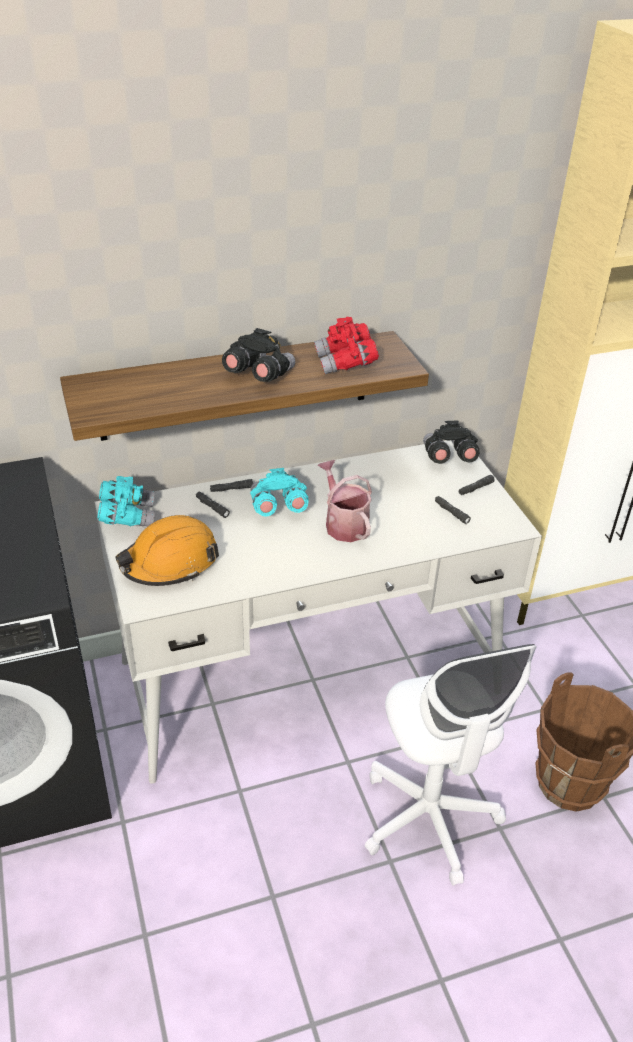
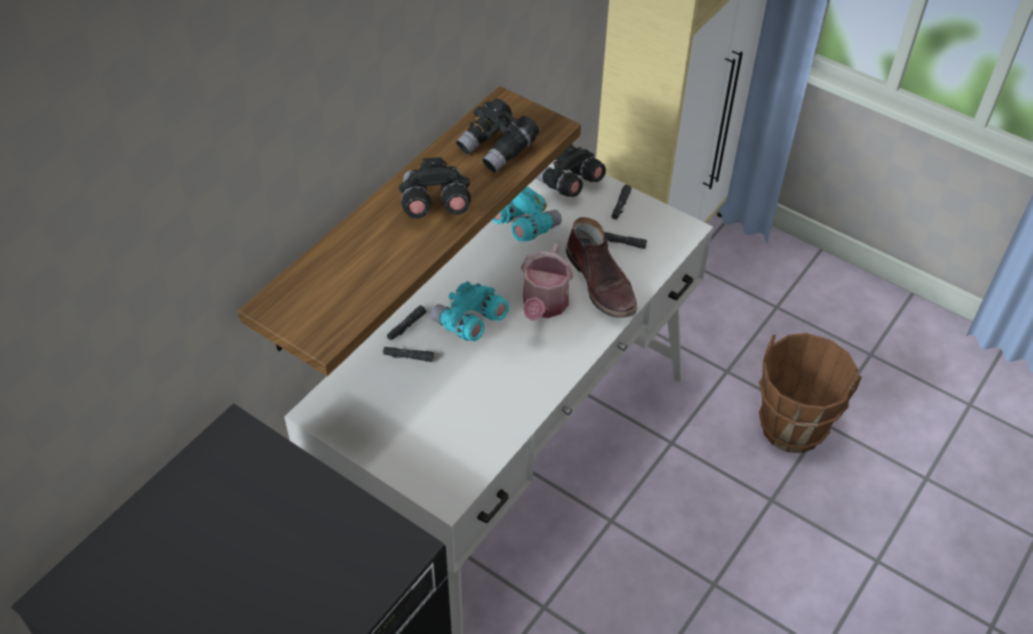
camera: 35 degrees left, 10 degrees up
(127, 516) = (335, 413): turquoise binoculars -> turquoise binoculars (524, 226)
(170, 563) = (429, 439): orange hard hat -> none
(343, 523) = (543, 306): watering can -> watering can turned 105 degrees counterclockwise
(345, 363) = (498, 149): red binoculars -> black binoculars
(405, 530) = (602, 283): none -> brown boot
(429, 818) = (714, 527): white office chair -> none

